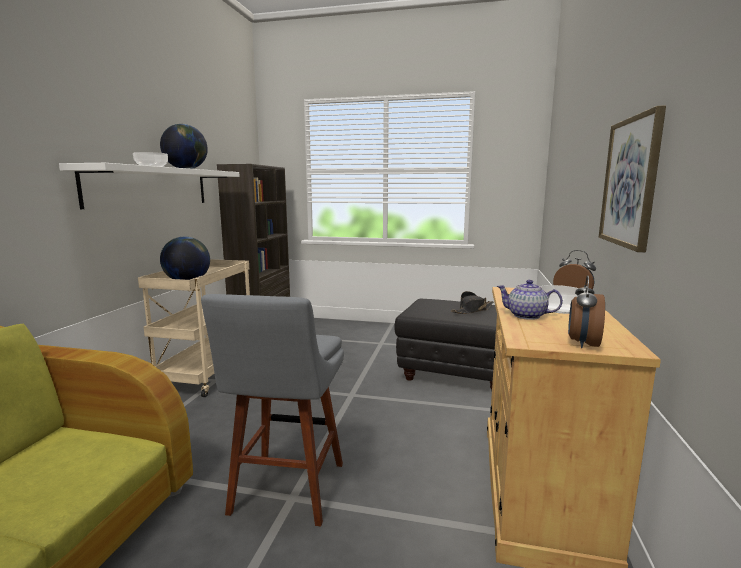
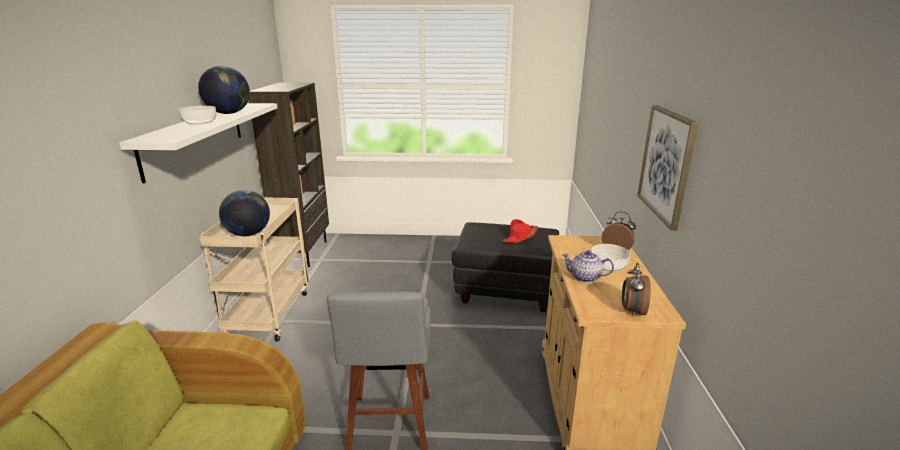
camera: 10 degrees left, 10 degrees up
(472, 310) = (520, 237): black hat -> red hat

